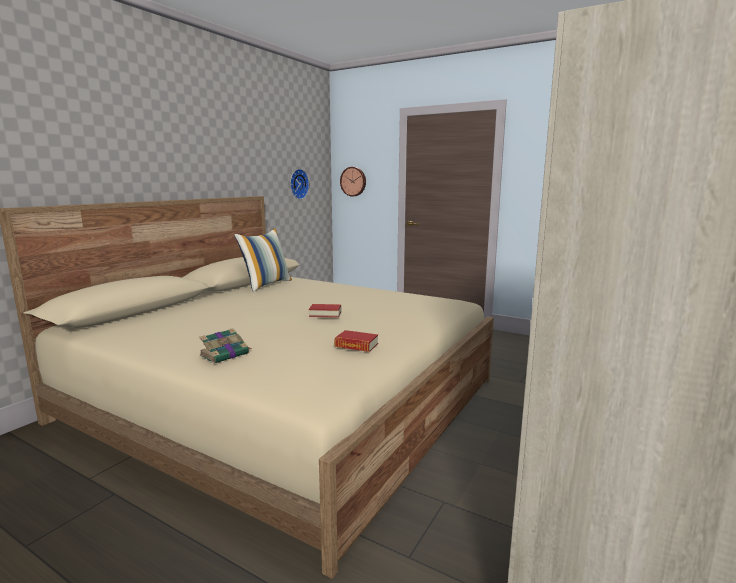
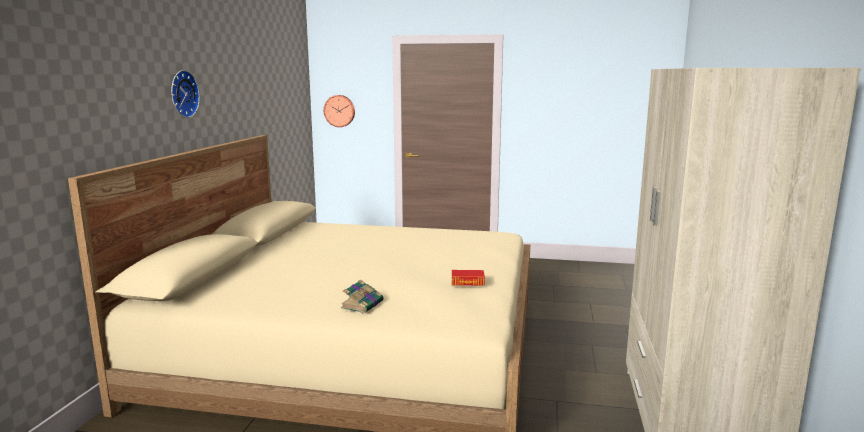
camera: 20 degrees left, 0 degrees up
(266, 284) = (297, 233): pillow -> none
(297, 184) = (287, 117): wall clock -> wall clock (182, 94)
(325, 314) = (402, 257): book -> none

